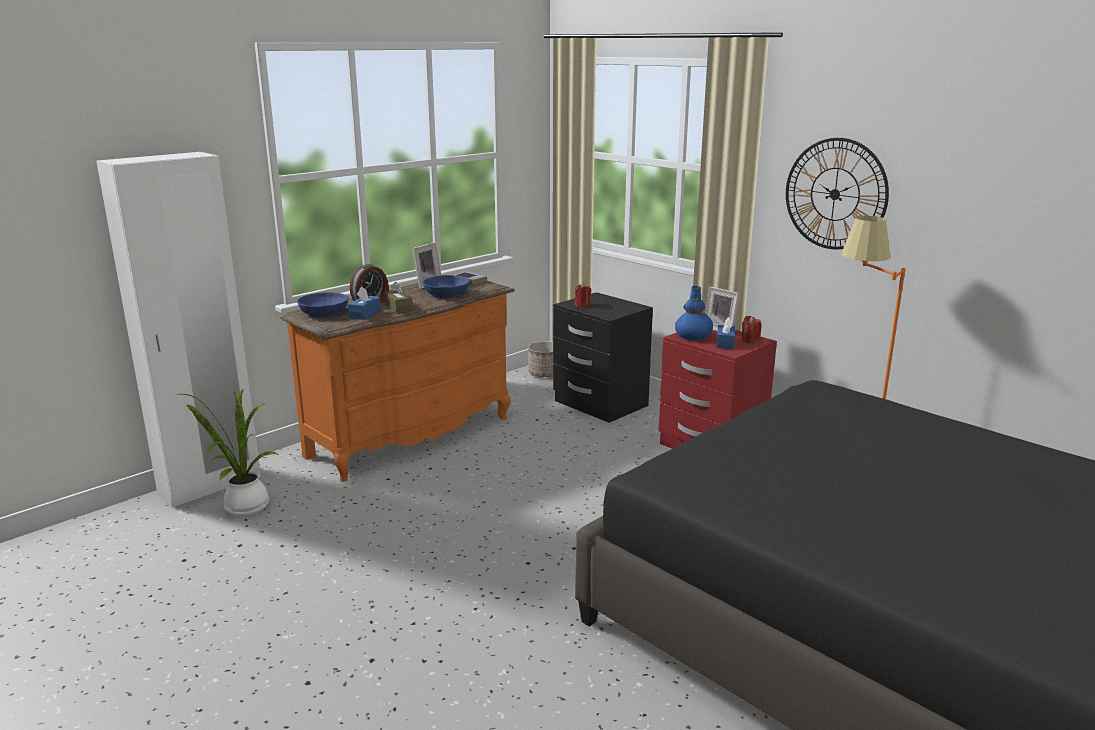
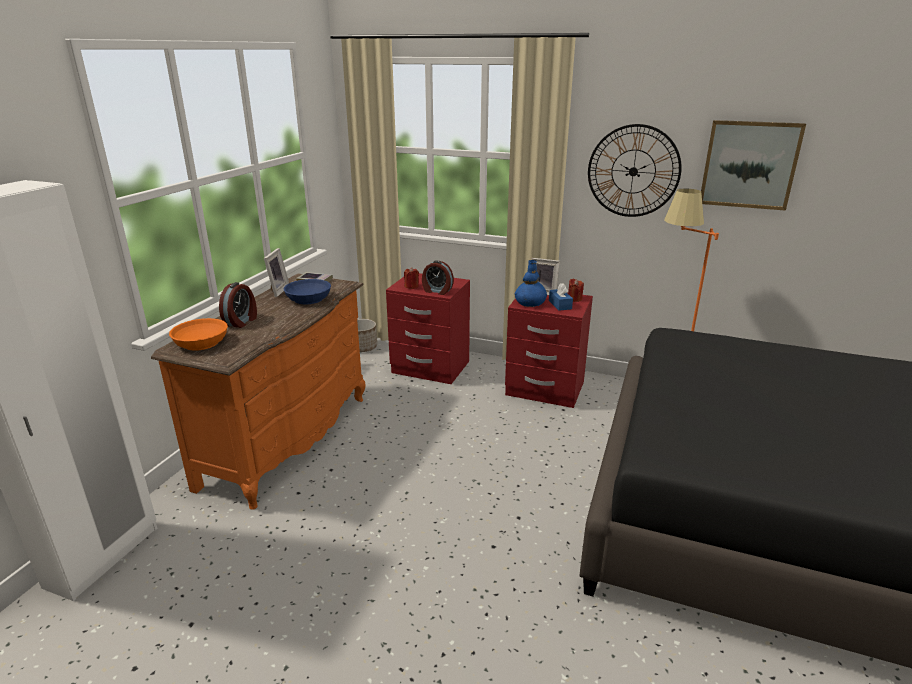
camera: 25 degrees left, 5 degrees up
(243, 507) = (162, 573): potted plant -> none
(324, 312) = (201, 343): blue bowl -> orange bowl
(365, 314) = (249, 336): blue tissue box -> none
(399, 308) = (278, 323): brown tissue box -> none
(599, 404) = (430, 368): black nightstand -> red nightstand
(604, 312) = (437, 291): none -> alarm clock
(968, 193) = (749, 164): none -> picture

